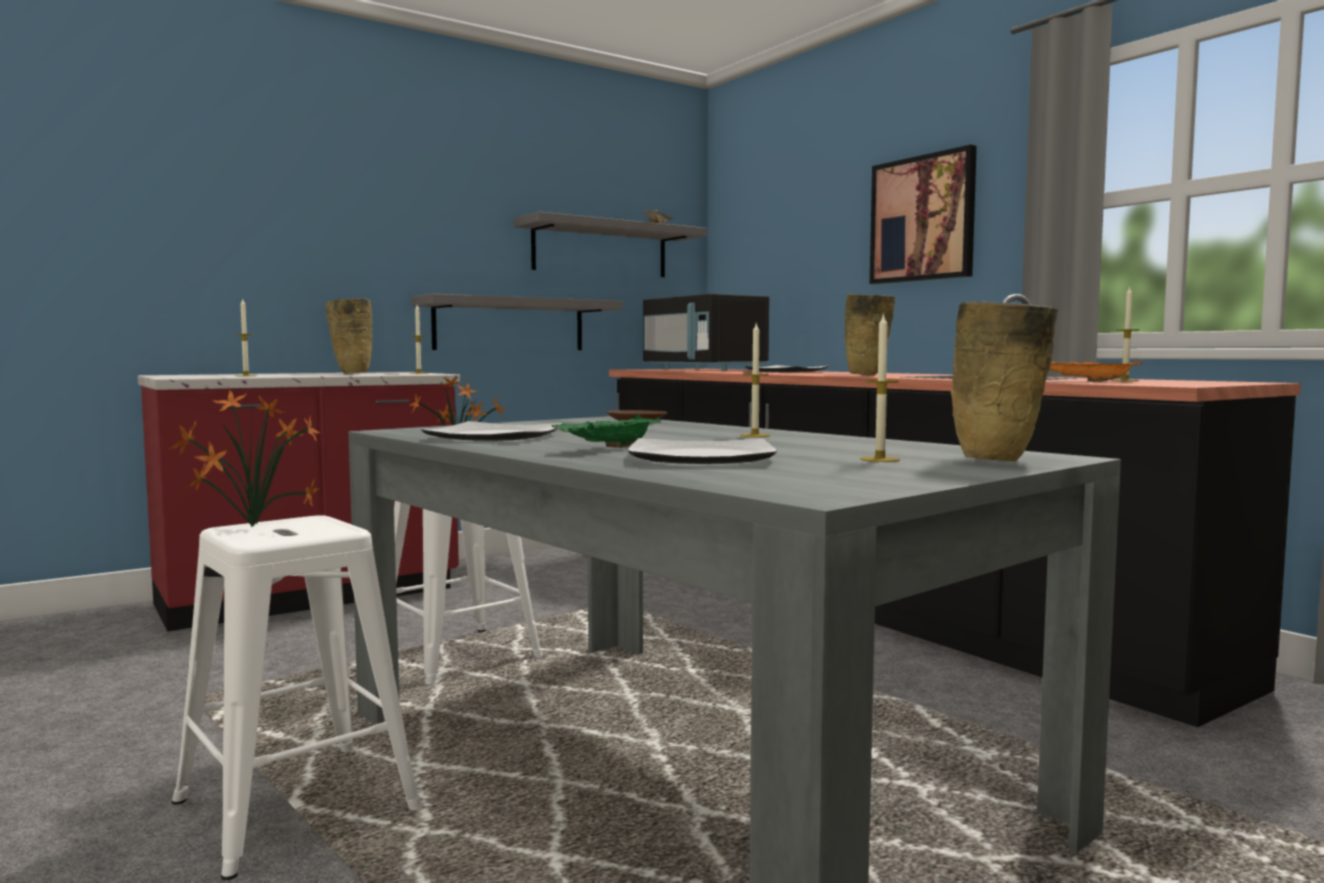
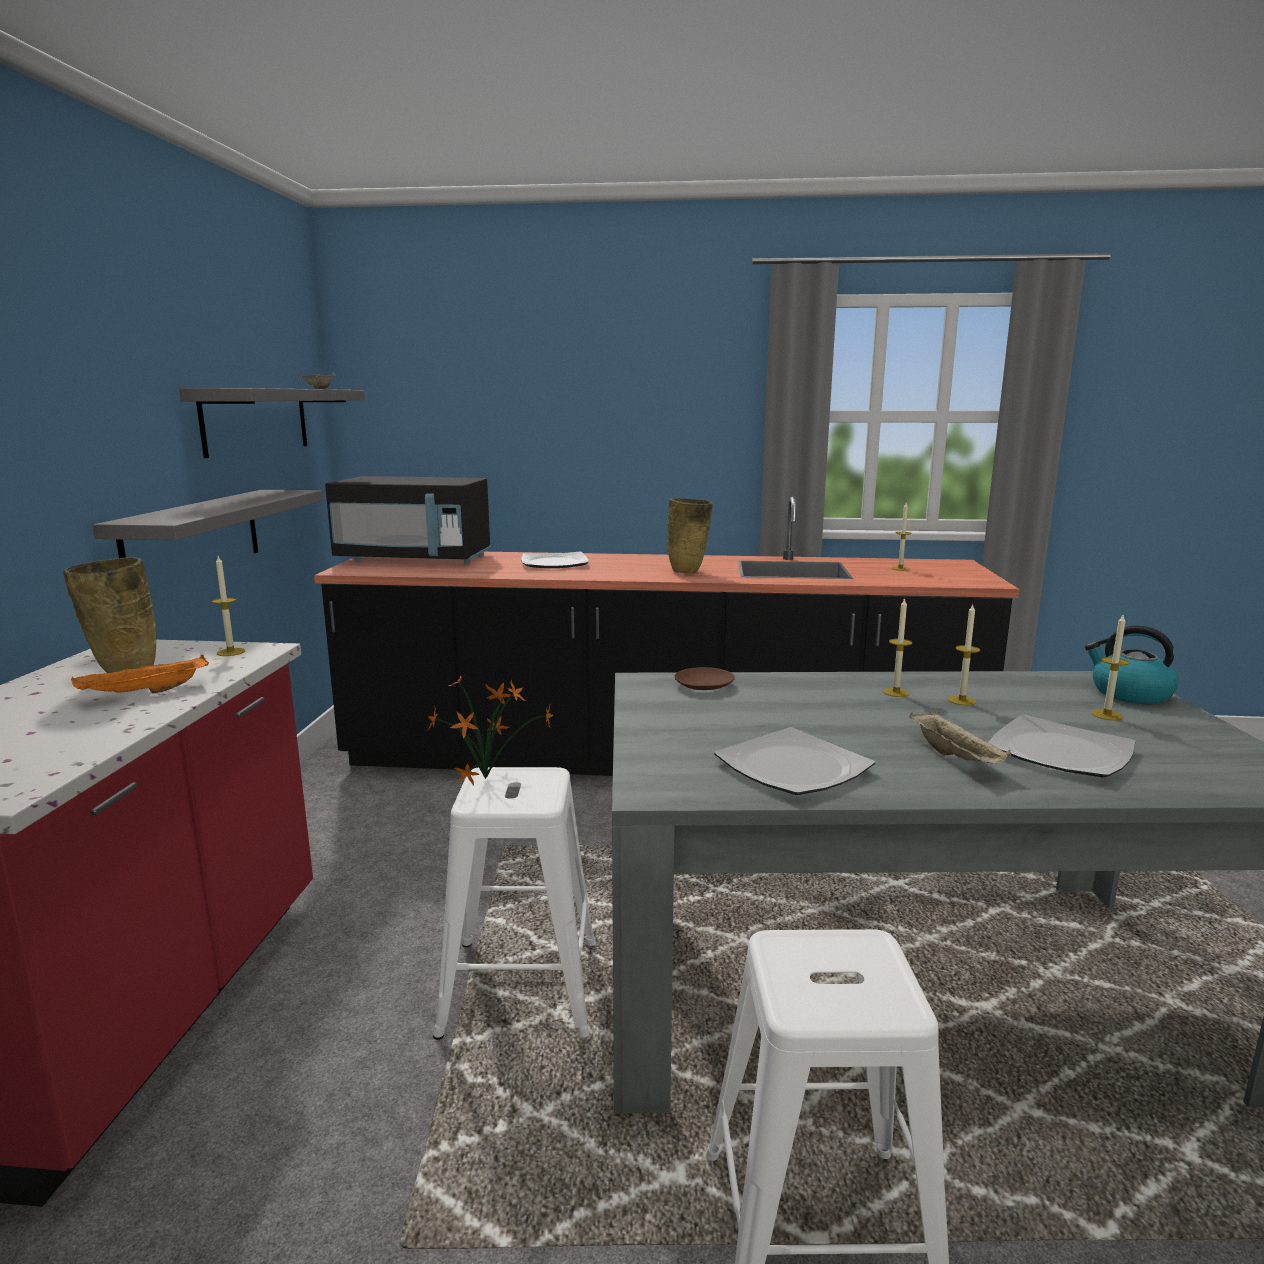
camera: 50 degrees left, 10 degrees up
(246, 376) = (66, 742): candle -> candle (961, 700)
(249, 527) = (789, 993): potted plant -> none
(610, 448) = (956, 757): green tray -> beige tray
(922, 219) = (642, 409): picture -> none
(1000, 460) = (1129, 694): beige vase -> kettle
(1084, 381) = (906, 578): orange tray -> orange tray (144, 693)

